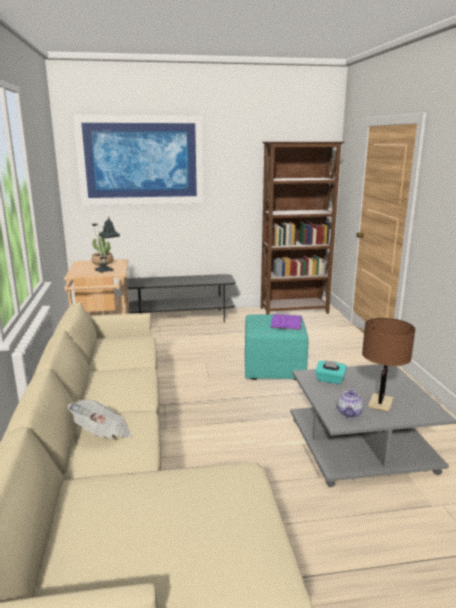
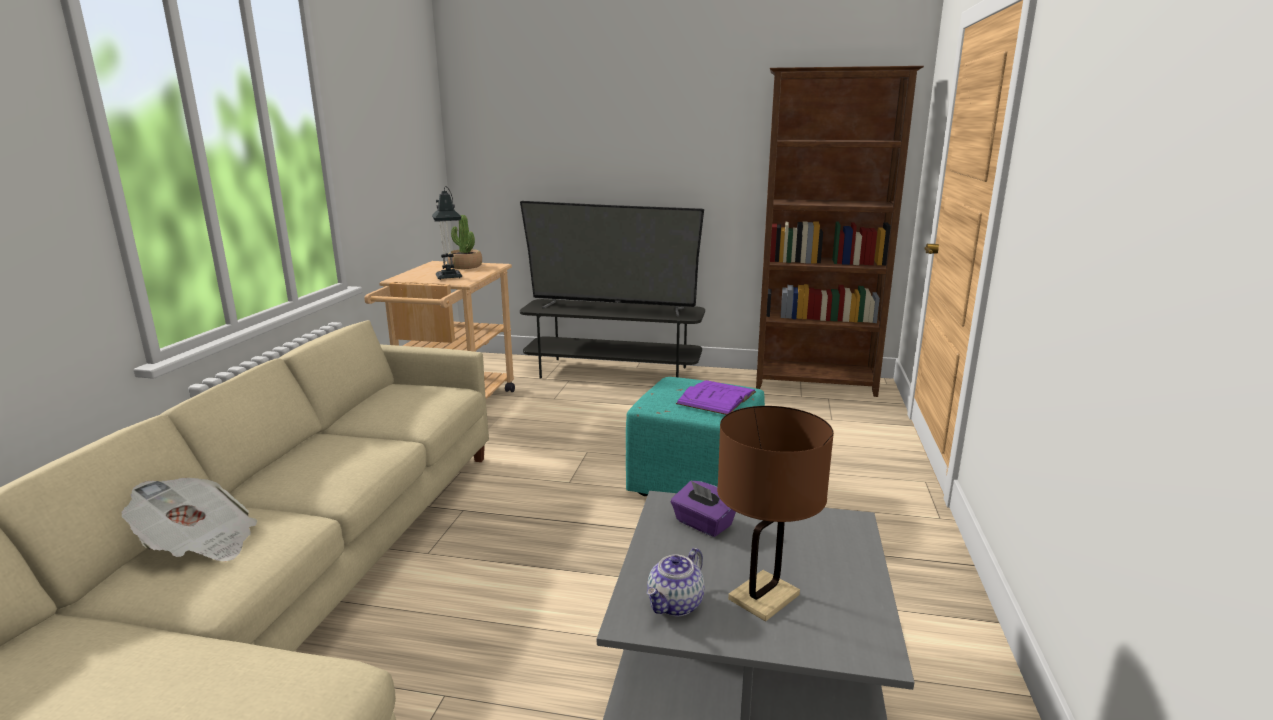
camera: 20 degrees right, 0 degrees up
(141, 160) = (565, 106): picture -> none
(179, 279) = (612, 308): none -> television
(330, 380) = (703, 524): turquoise tissue box -> purple tissue box

